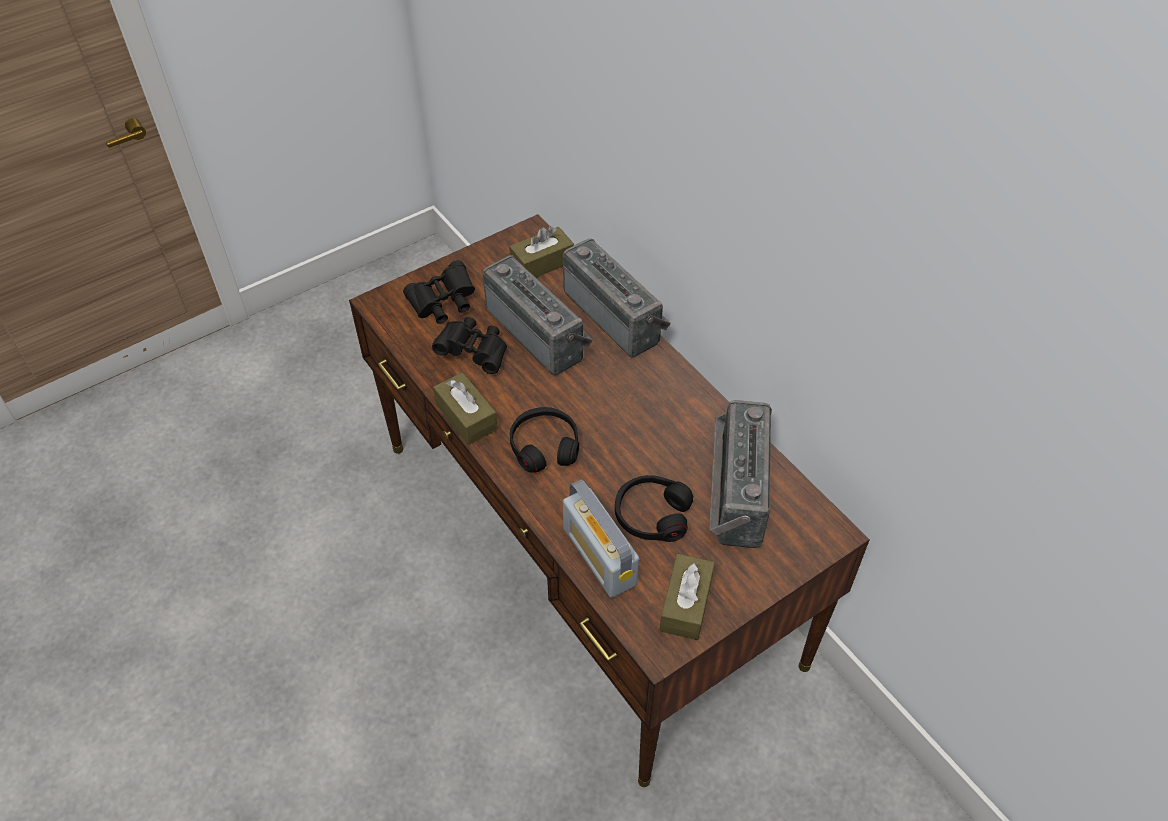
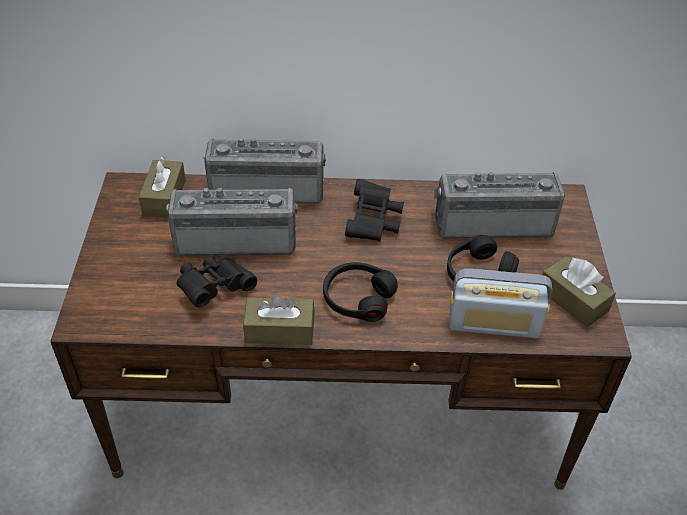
camera: 55 degrees left, 5 degrees down
(443, 304) = (135, 279): black binoculars -> black binoculars (373, 222)
(733, 491) = (493, 222): radio -> radio turned 135 degrees clockwise

